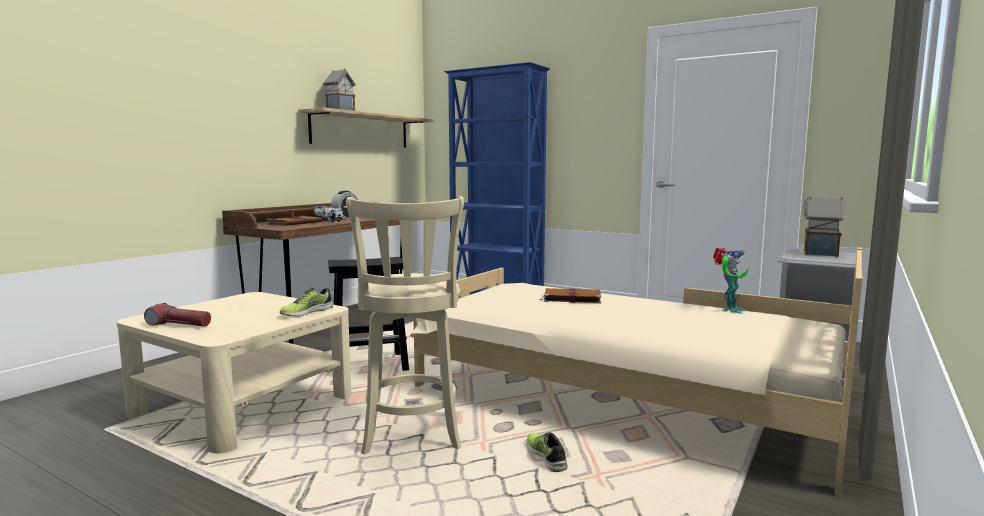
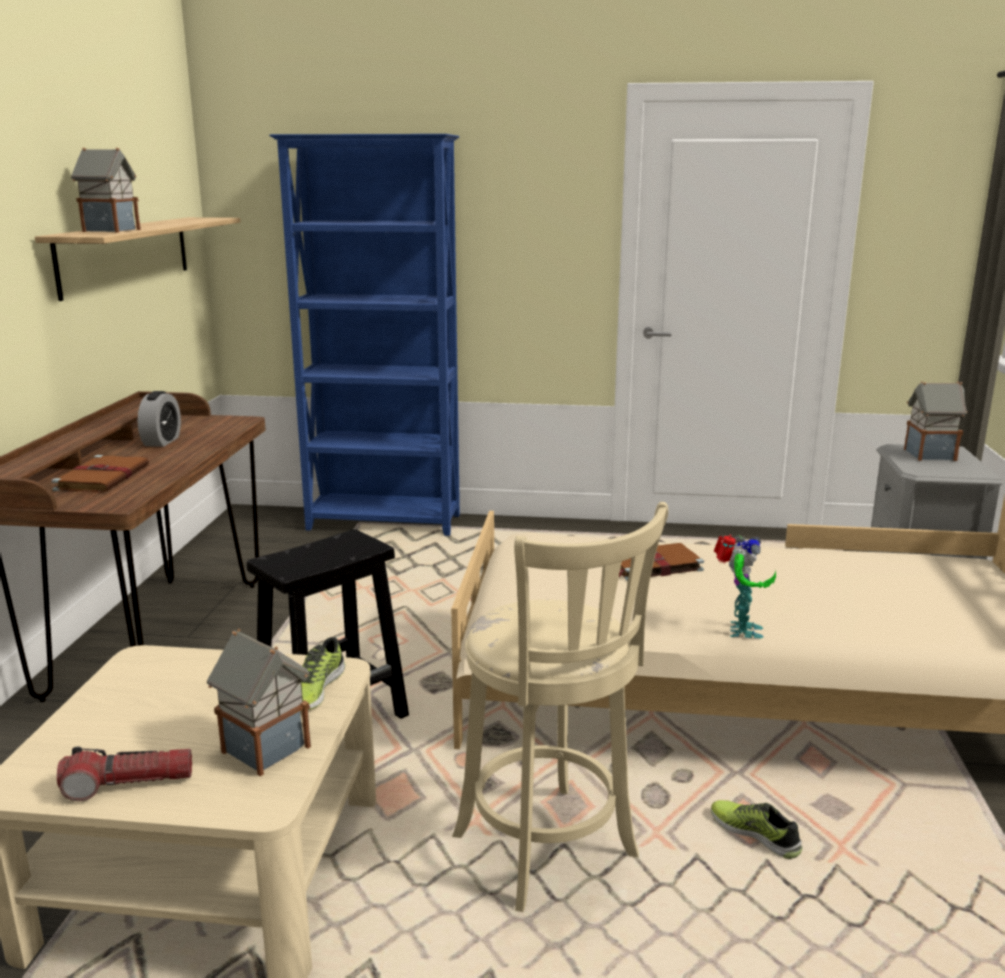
camera: 25 degrees left, 10 degrees up
(250, 324) = (264, 748): none -> toy house
(328, 221) = (149, 458): toy truck -> none
(729, 310) = (862, 555): toy robot -> toy robot (740, 630)

